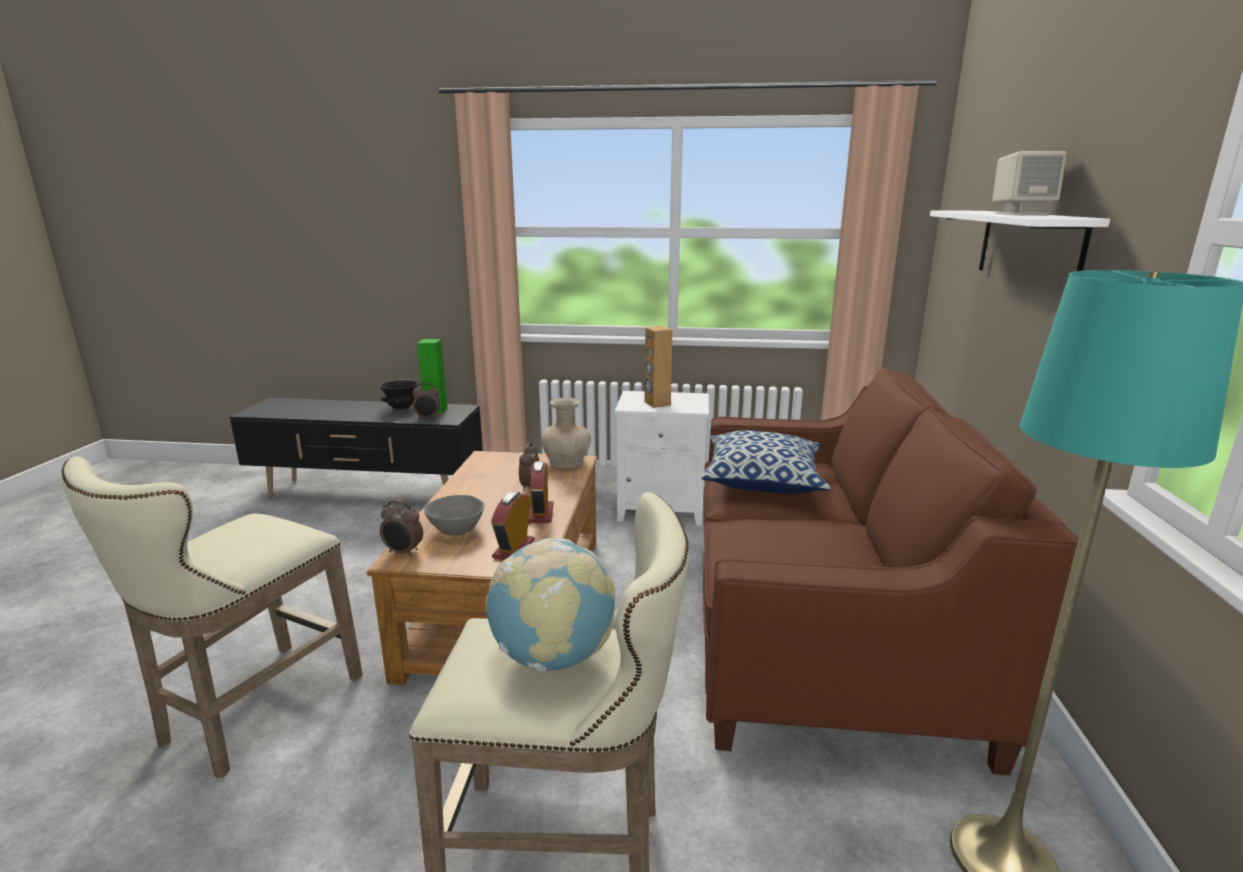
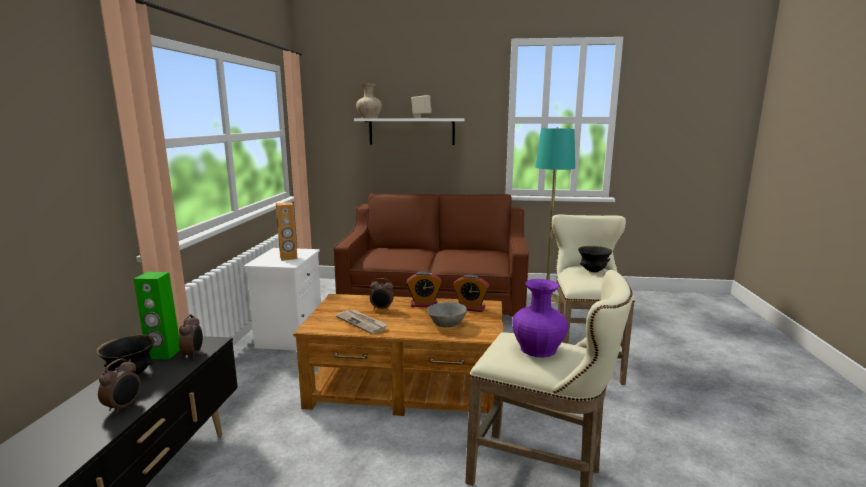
camera: 90 degrees left, 5 degrees down
(228, 537) = (537, 348): none -> purple vase
(403, 552) = (480, 335): alarm clock -> alarm clock (124, 407)
(485, 478) = (362, 323): none -> newspaper
(553, 657) = (593, 271): globe -> black bowl
(566, 462) = (339, 300): beige vase -> beige vase (369, 118)
(763, 481) = (399, 256): pillow -> none

